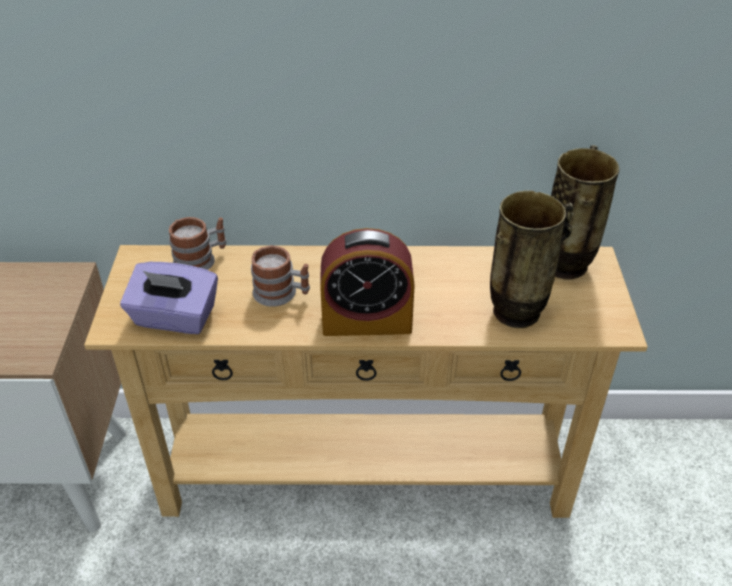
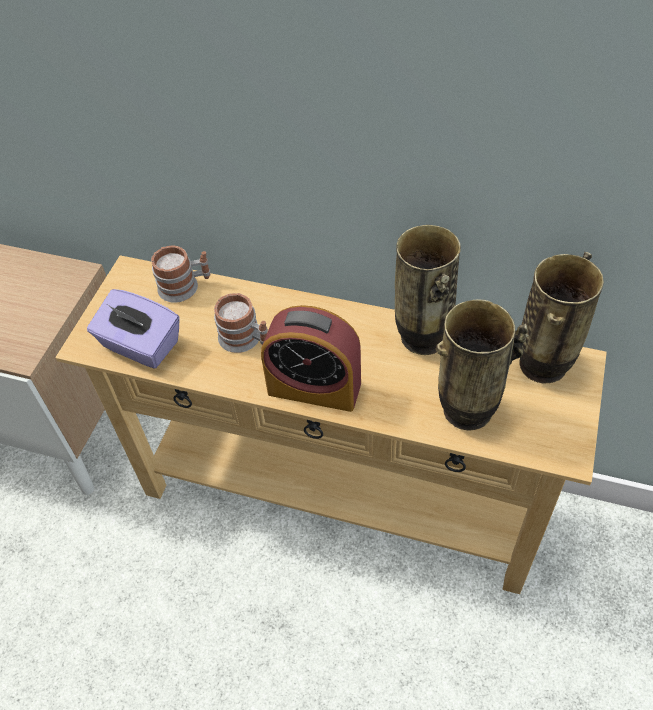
camera: 20 degrees right, 10 degrees up
(450, 264) = (422, 338): none -> vase

